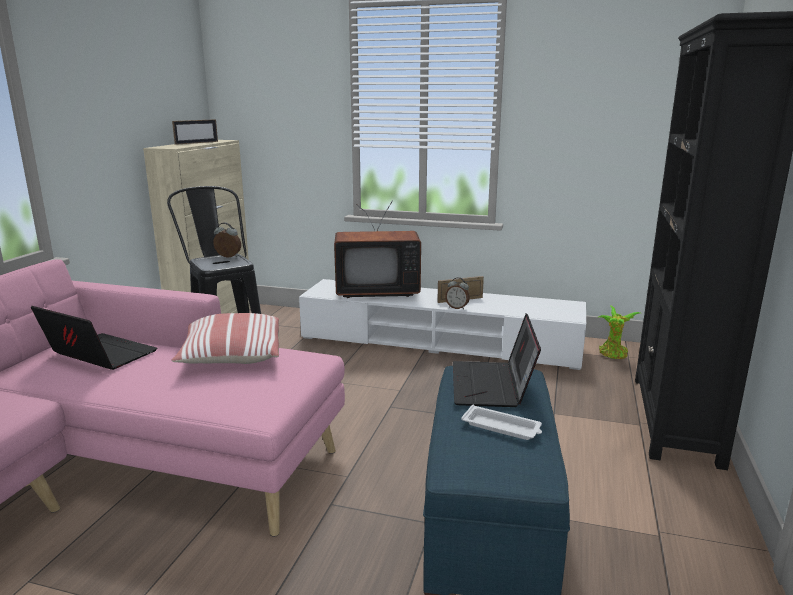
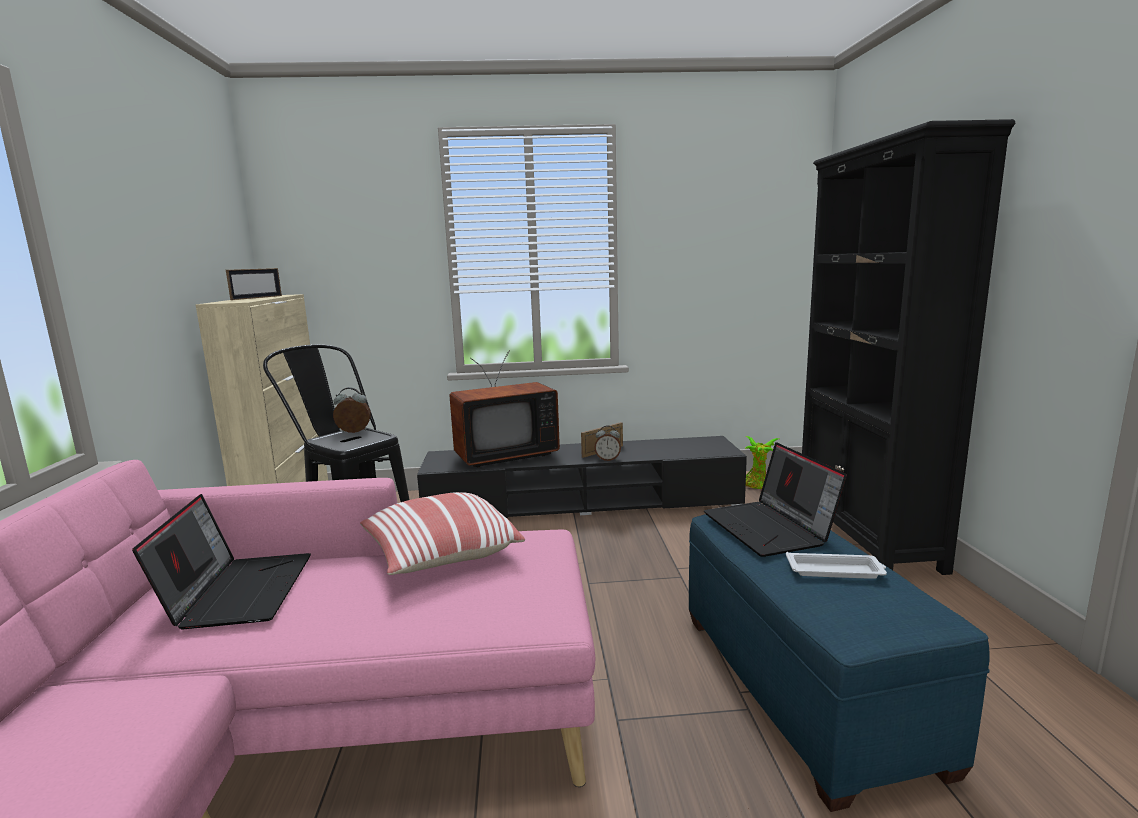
camera: 20 degrees left, 5 degrees down
(98, 355) = (238, 591): laptop -> laptop turned 75 degrees clockwise
(440, 342) = (583, 502): white tv stand -> black tv stand

